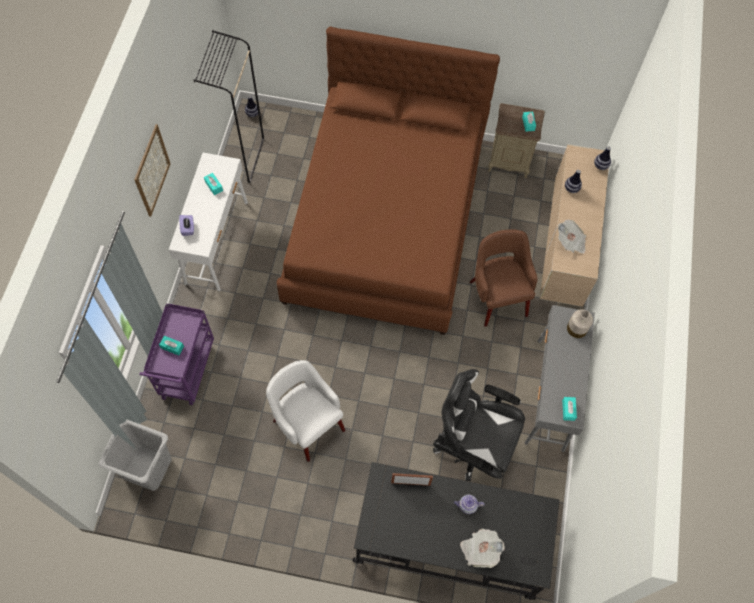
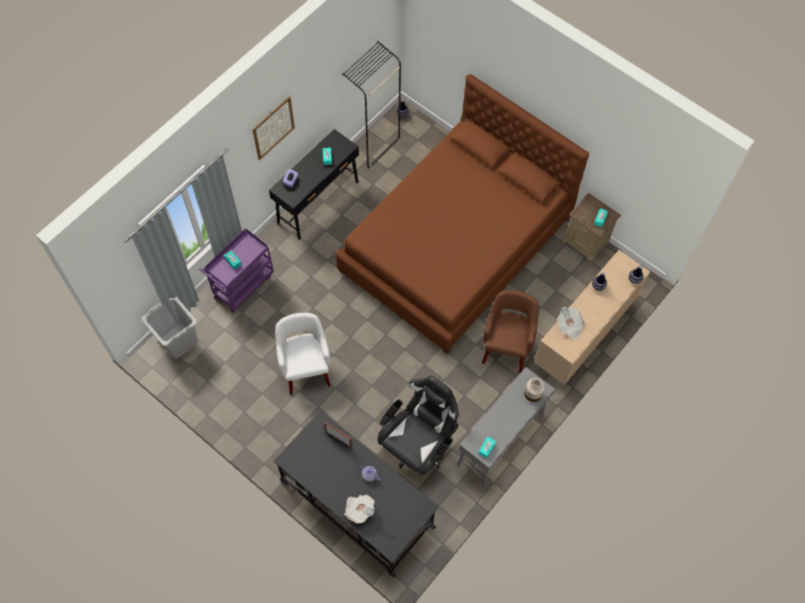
camera: 30 degrees right, 0 degrees up
(217, 242) = (318, 202): white console table -> black console table
(474, 446) = (417, 446): black office chair -> black office chair turned 75 degrees clockwise

